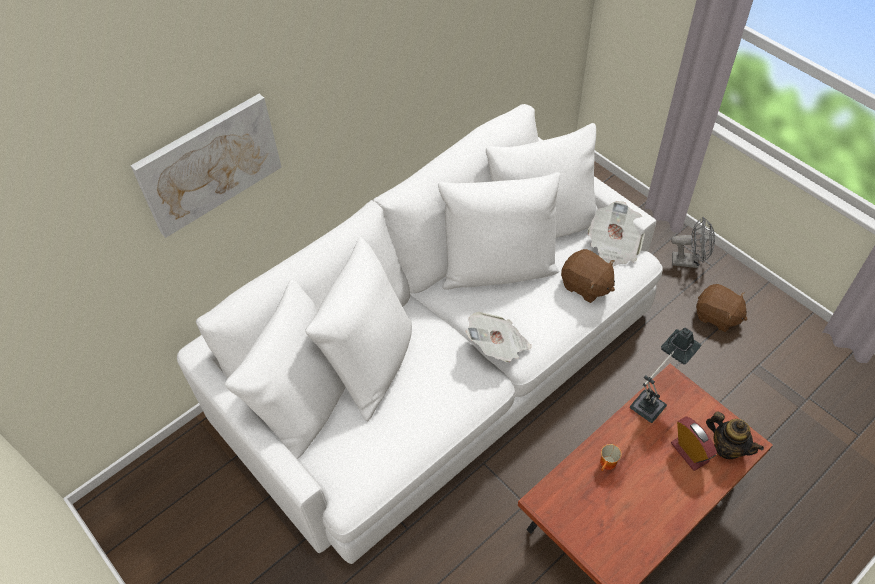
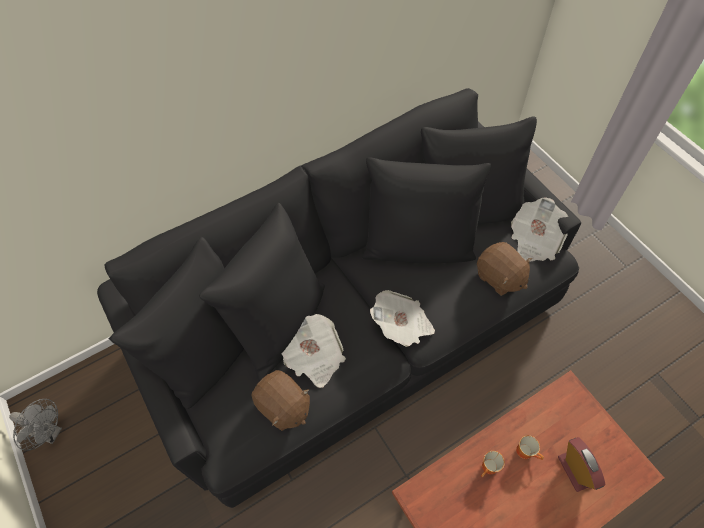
camera: 10 degrees right, 5 degrees up
(209, 164) = (118, 110): picture -> none
(415, 389) = (314, 357): none -> newspaper
(439, 360) = (353, 319): white sofa -> black sofa
(641, 443) = (526, 451): none -> mug
(652, 401) = (546, 408): table lamp -> none
(689, 261) = (605, 259): grey fan -> grey fan (50, 432)
(717, 316) = (623, 318): brown plush toy -> brown plush toy (283, 407)
(727, 447) = (616, 472): teapot -> none

